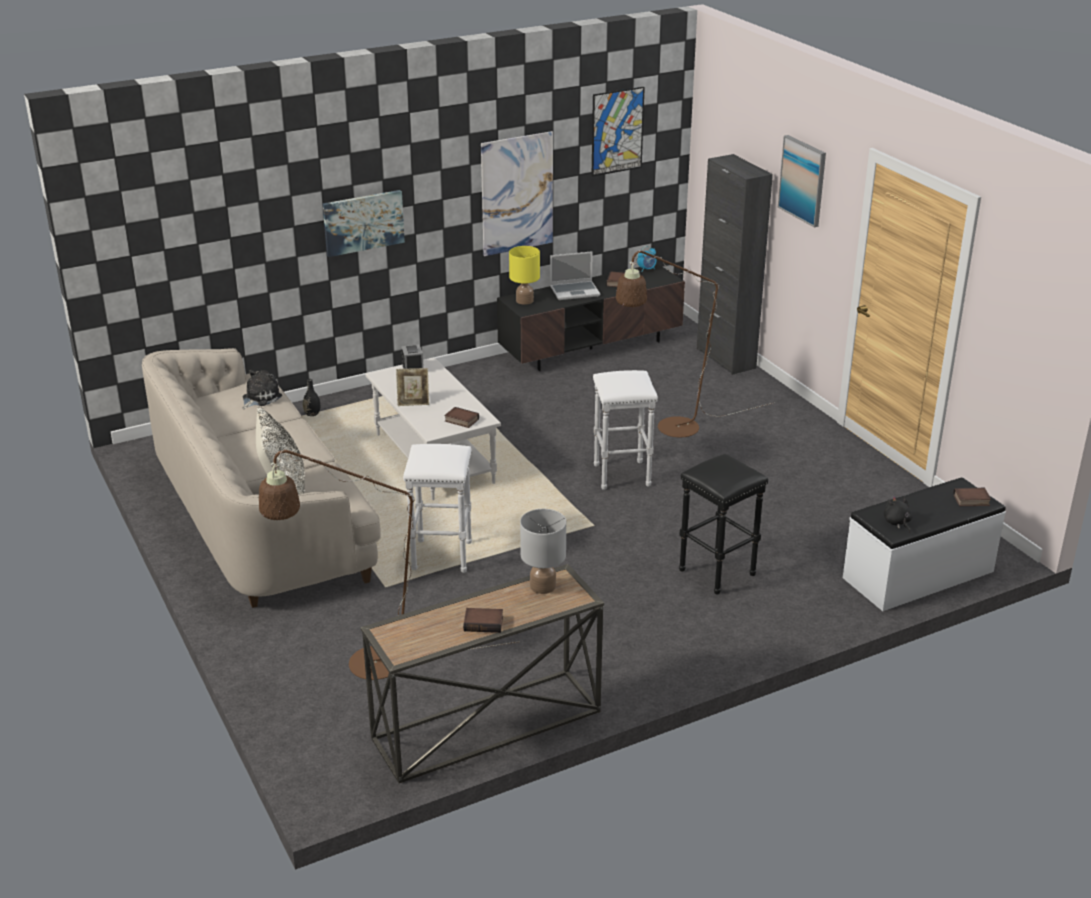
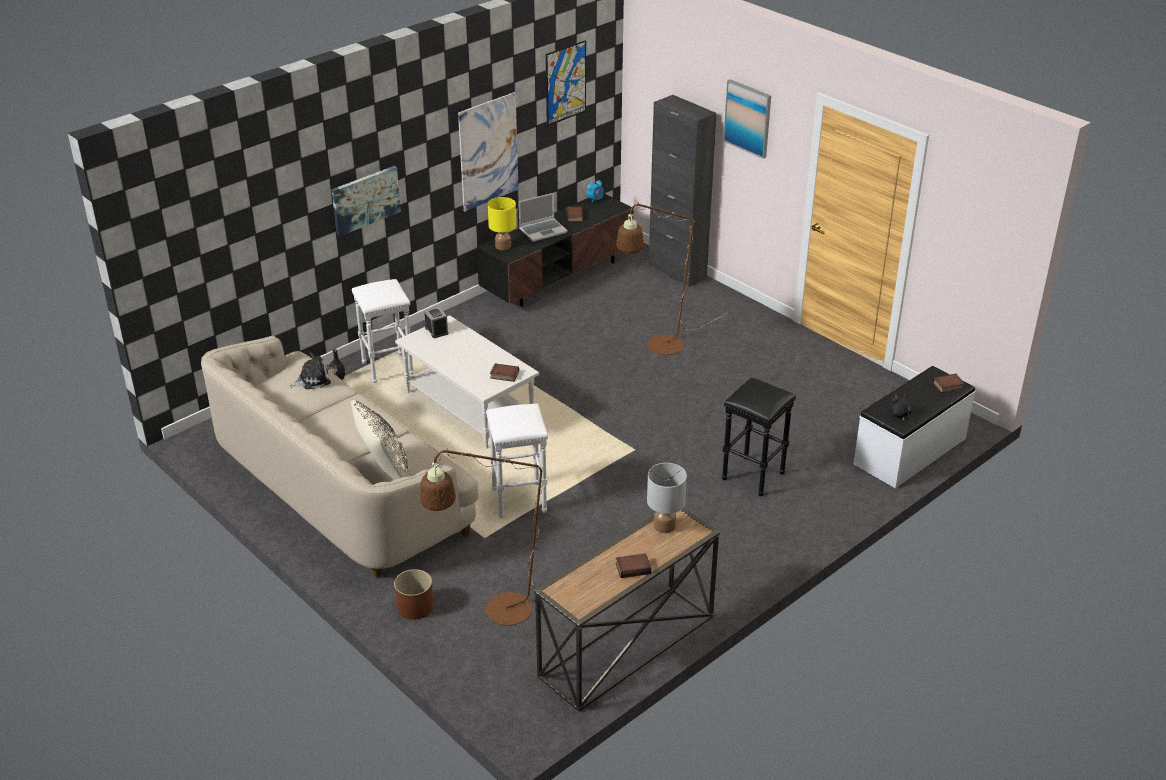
camera: 15 degrees left, 5 degrees up
(259, 398) = (312, 380): plush toy -> plush toy turned 45 degrees clockwise
(276, 643) = (415, 607): none -> brown planter
(413, 402) = (453, 364): picture frame -> none
(621, 475) = (637, 399): white stool -> white stool (387, 369)

